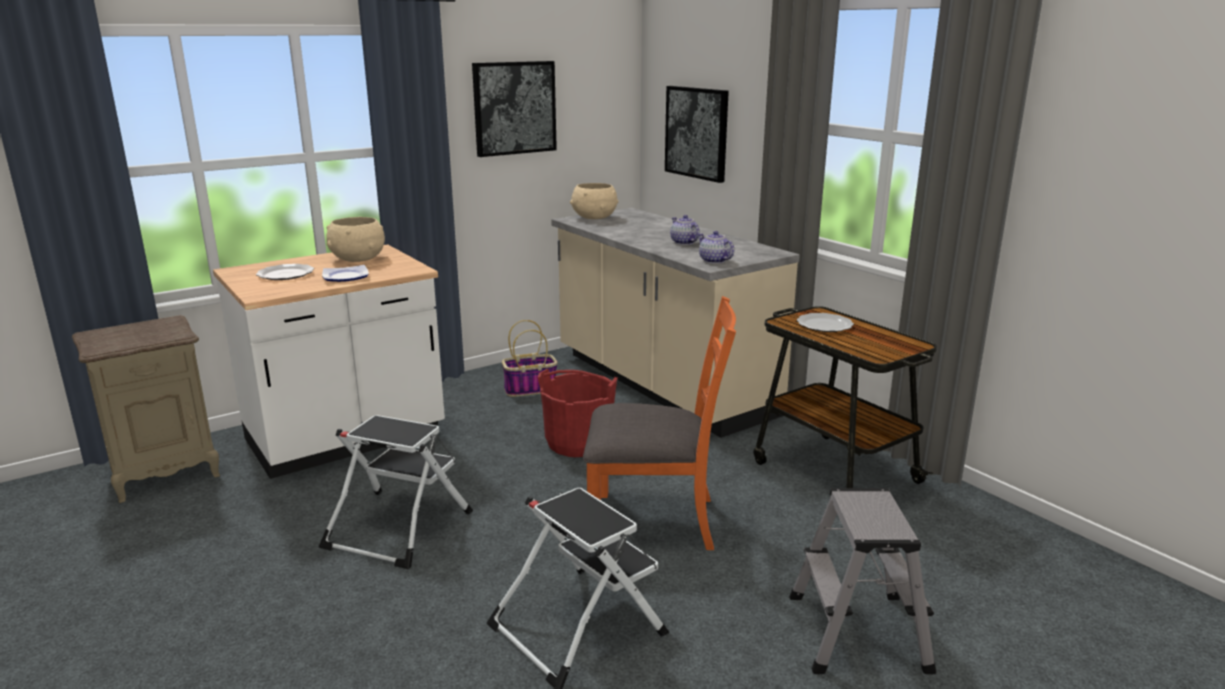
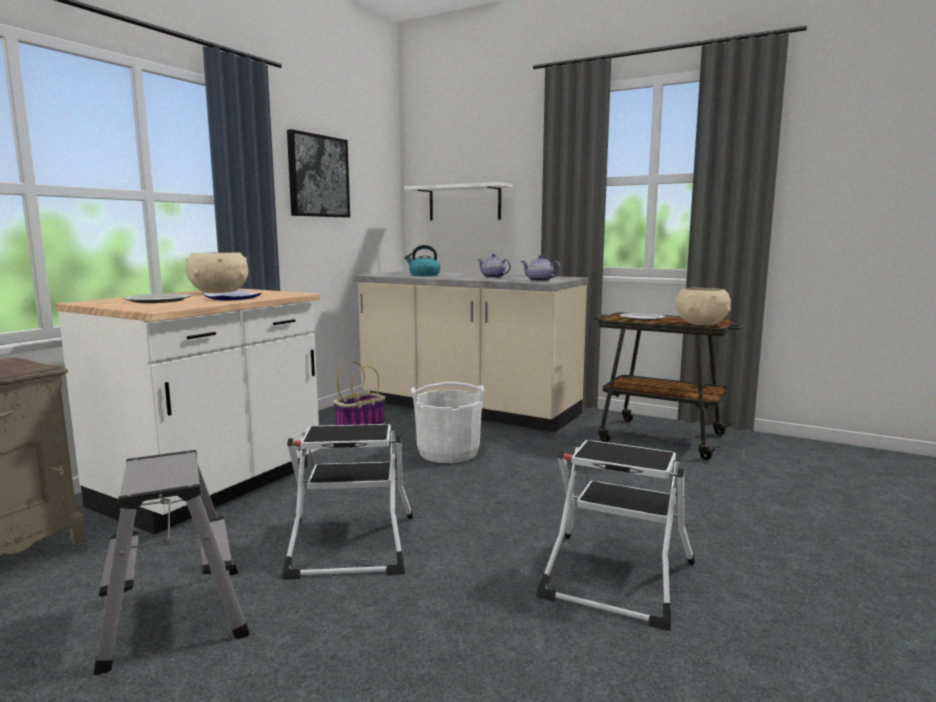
camera: 25 degrees left, 10 degrees down
(579, 442) = (448, 452): red bucket -> white bucket
(594, 217) = (388, 273): beige bowl -> beige bowl (701, 324)
(622, 226) = (424, 275): none -> kettle
(654, 520) = (577, 490): orange chair -> none
(697, 132) = (464, 203): picture -> white shelf
(857, 632) = (814, 525): grey step ladder -> grey step ladder (175, 615)

